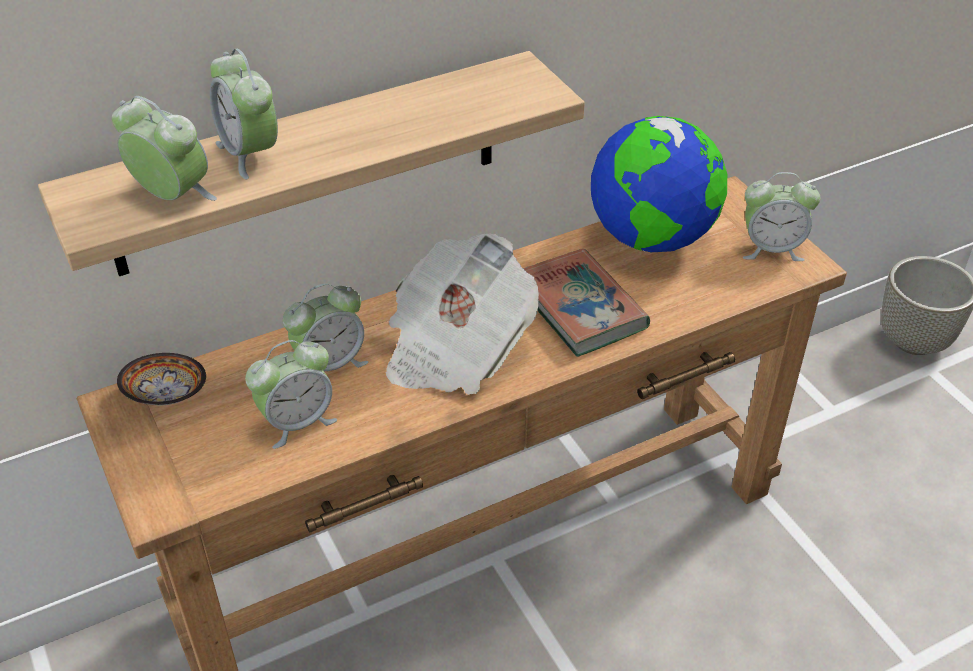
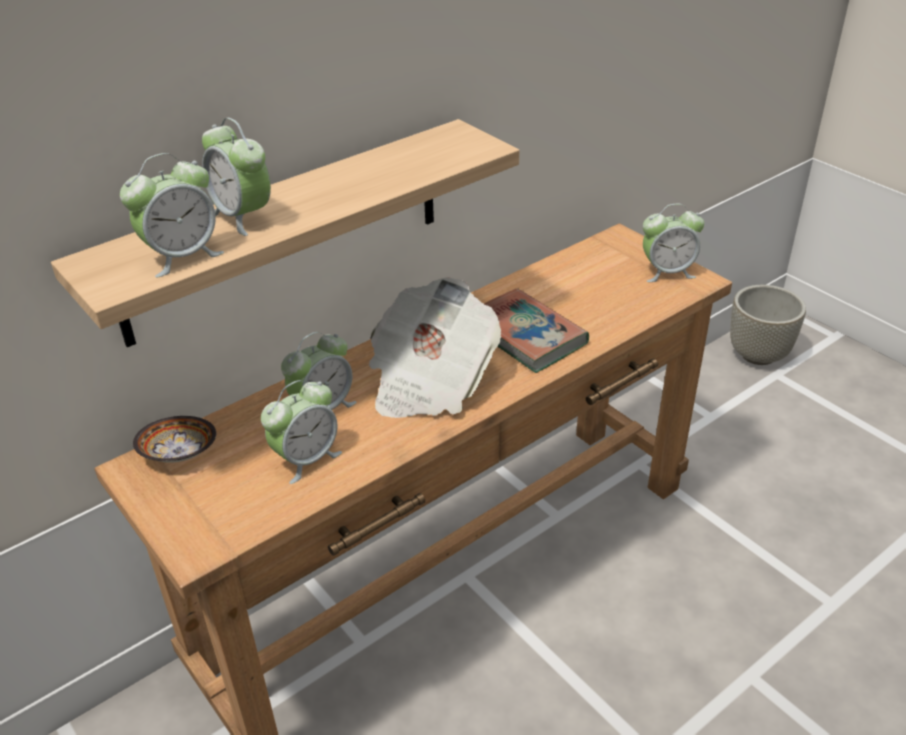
camera: 10 degrees left, 5 degrees down
(172, 197) = (182, 256): alarm clock -> alarm clock turned 120 degrees clockwise
(652, 238) = (568, 276): globe -> none

